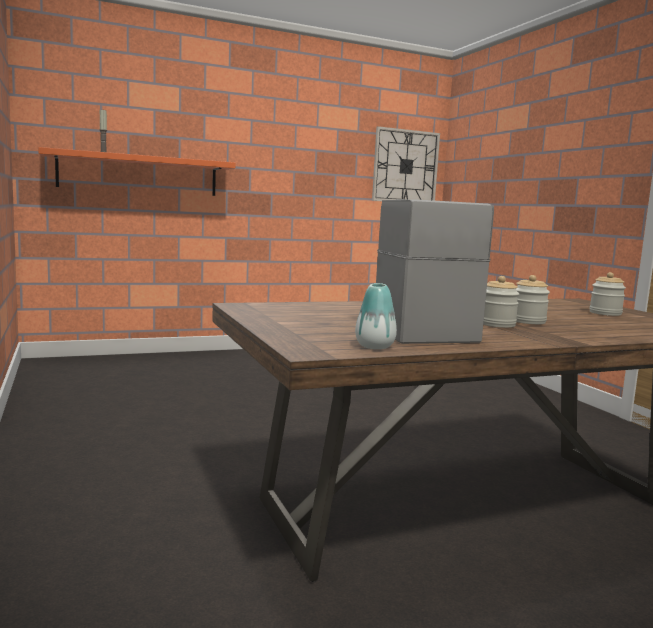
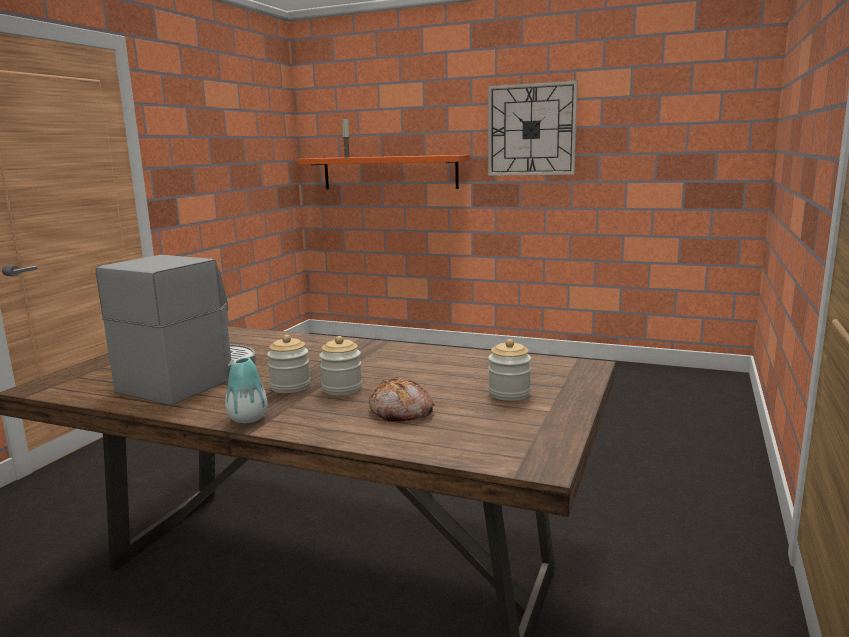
camera: 45 degrees right, 5 degrees up
(374, 347) = (86, 392): vase -> vase (248, 418)
(405, 166) = (704, 134): wall clock -> wall clock (531, 130)
(604, 325) = (401, 412): none -> bread

